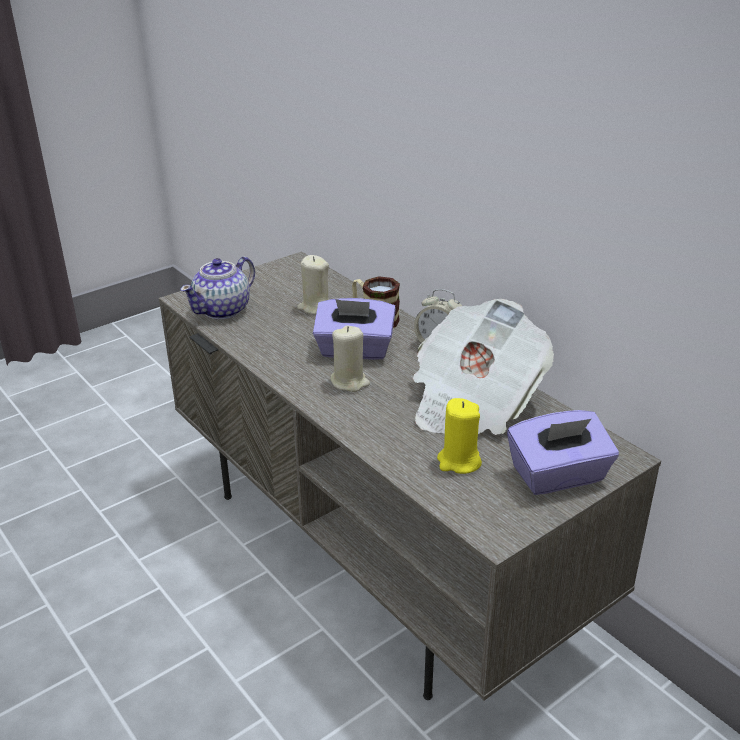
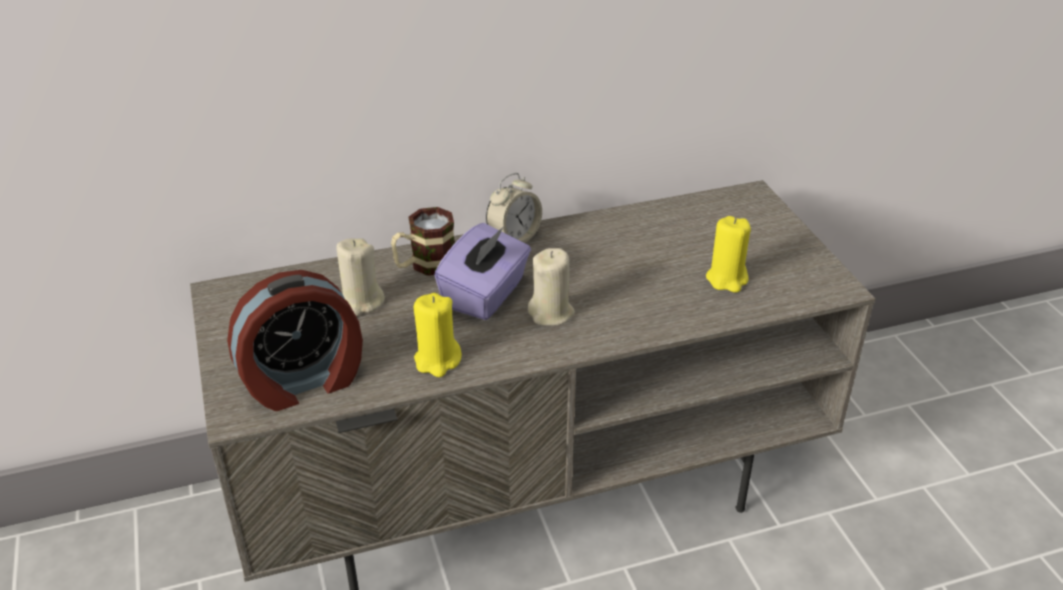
camera: 70 degrees left, 5 degrees up
(223, 310) = (304, 382): teapot -> alarm clock
(267, 349) = (437, 360): none -> yellow candle
(473, 401) = (631, 244): newspaper -> none
(558, 476) = (768, 233): purple tissue box -> none

